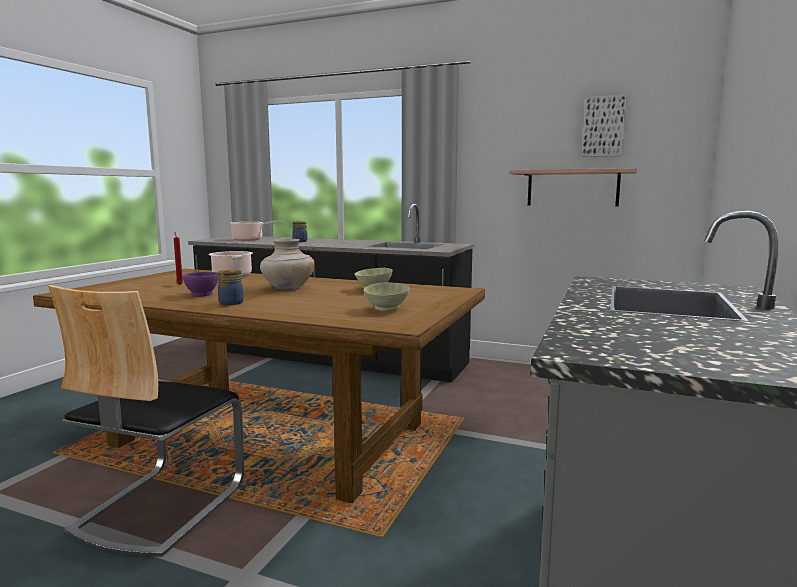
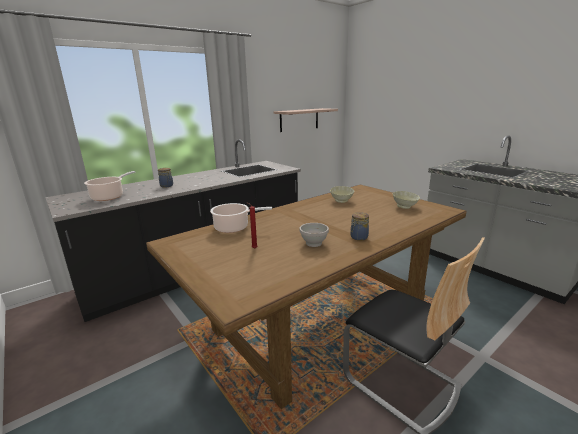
camera: 60 degrees left, 10 degrees up
(202, 294) = (313, 243): purple bowl -> white bowl
(288, 288) = (314, 218): beige vase -> none
(604, 126) = (310, 85): picture -> none

